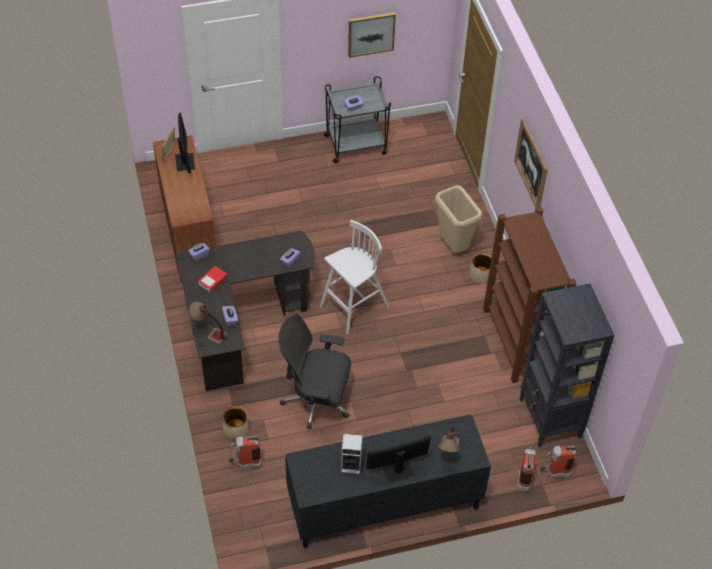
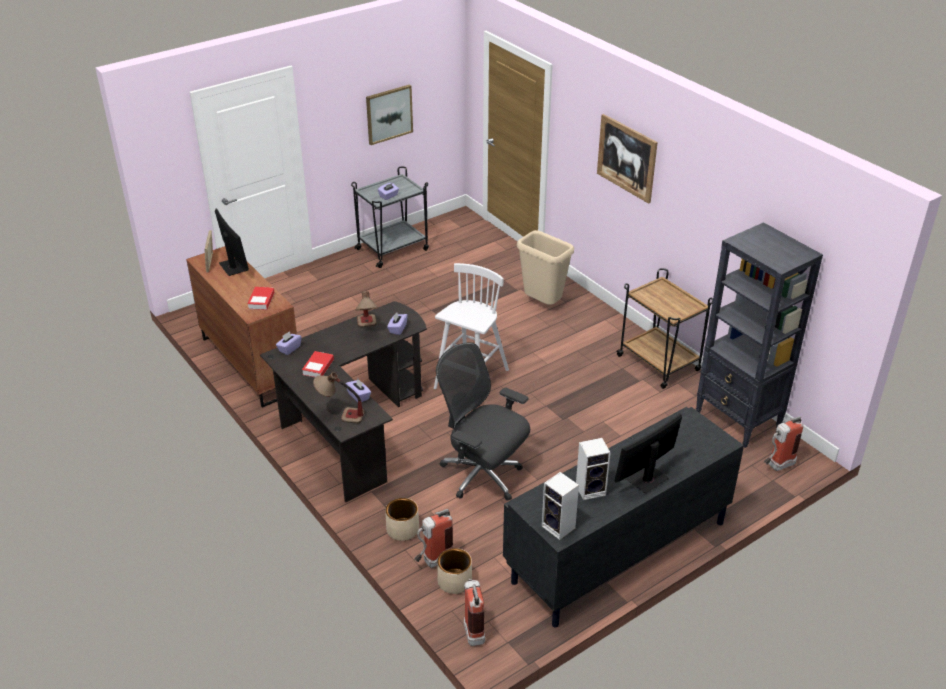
camera: 20 degrees left, 15 degrees down
(191, 206) = (261, 301): none -> book
(311, 489) = (559, 527): none -> speaker
(317, 402) = (482, 476): office chair -> office chair turned 45 degrees clockwise
(448, 453) = (690, 447): table lamp -> table lamp (368, 328)
(480, 275) = (585, 320): beige planter -> beige planter (455, 581)
(517, 341) = (659, 363): brown bookcase -> brown cart
(524, 478) = (750, 479): fire extinguisher -> fire extinguisher (473, 629)

